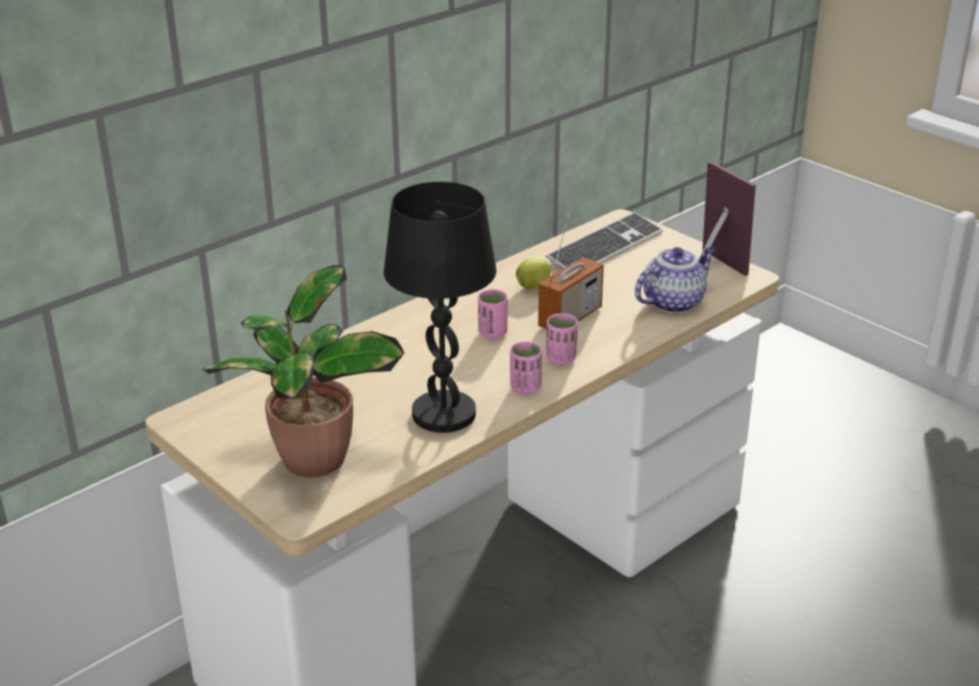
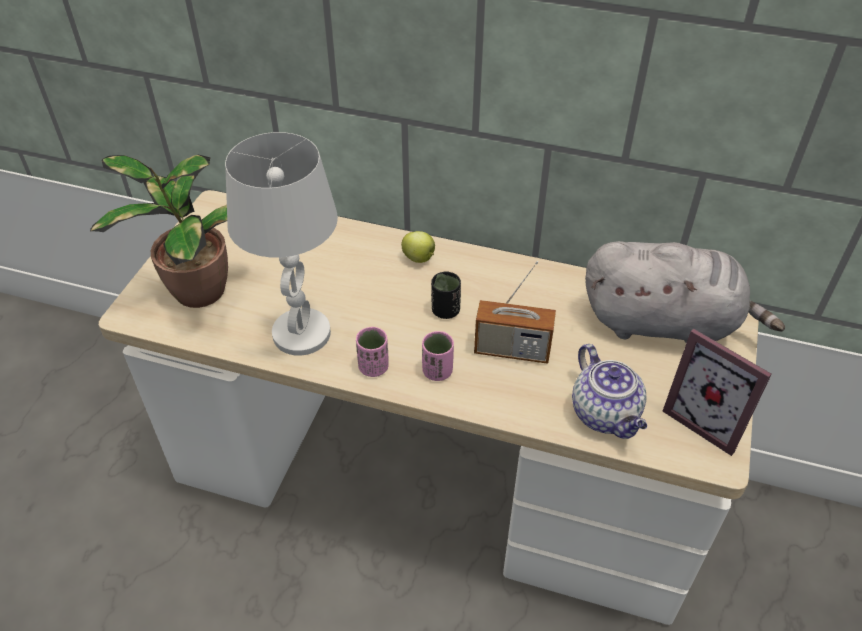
camera: 60 degrees right, 15 degrees up
(443, 414) = (301, 333): black table lamp -> white table lamp
(492, 333) = (445, 310): pink cup -> black cup
(534, 287) = (544, 305): apple -> apple (419, 258)
(605, 247) = (665, 323): keyboard -> grey plush toy
(673, 302) = (606, 415): teapot -> teapot turned 45 degrees clockwise
(711, 266) = (708, 419): picture frame -> picture frame turned 105 degrees clockwise

